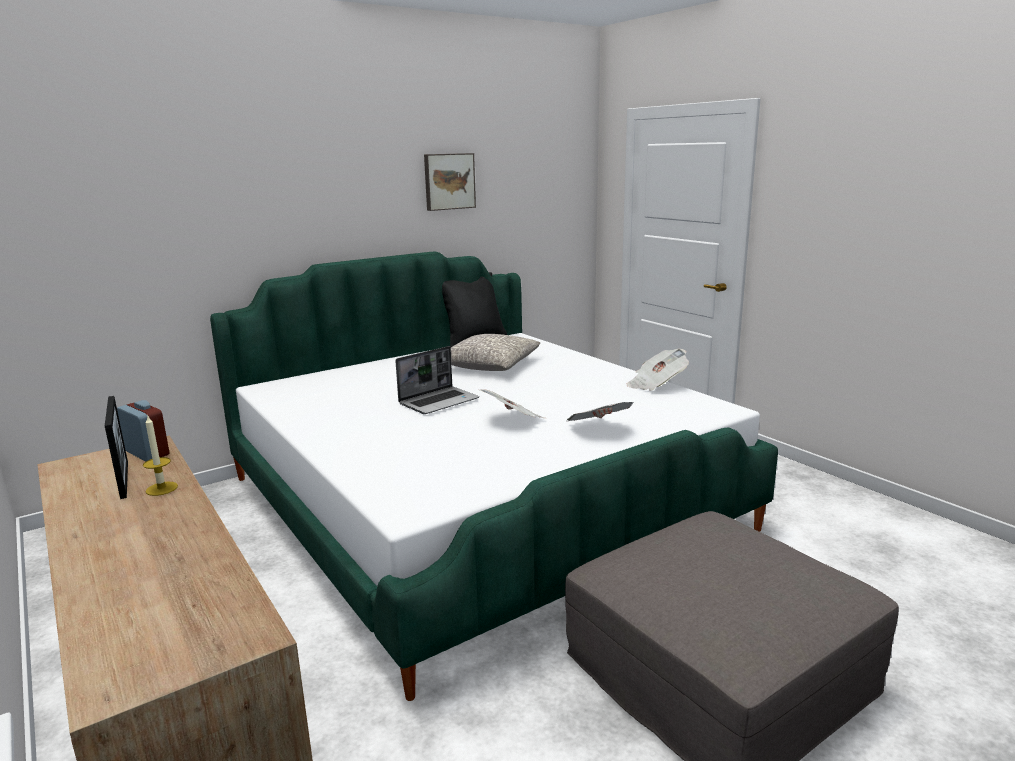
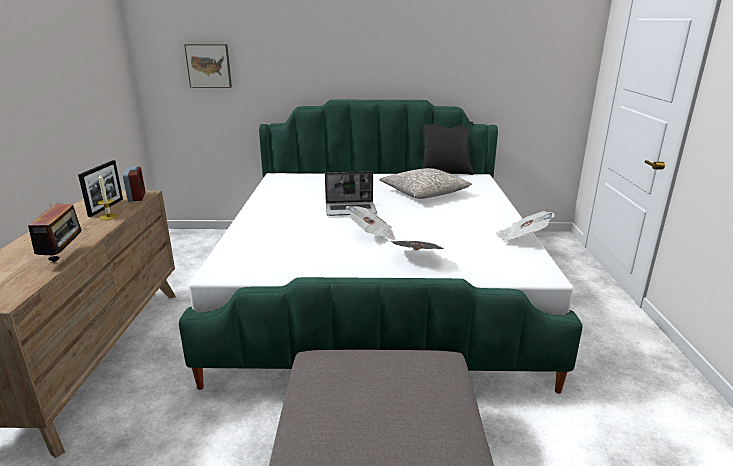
camera: 35 degrees right, 5 degrees up
(213, 554) = (64, 257): none -> radio
(449, 181) = (446, 45): picture -> picture (209, 65)

